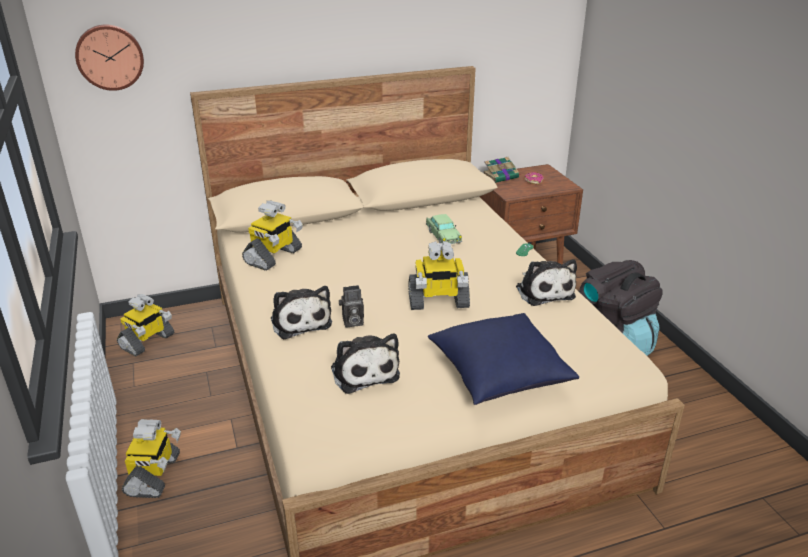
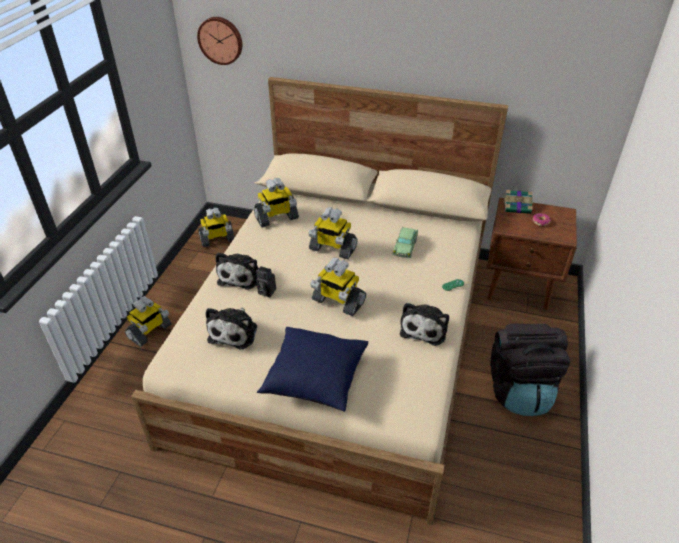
camera: 35 degrees right, 10 degrees up
(373, 261) = (332, 248): none -> toy robot

